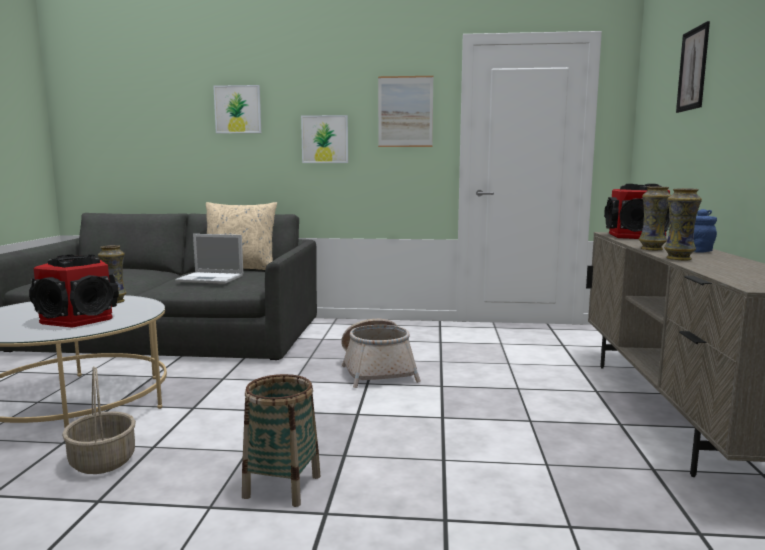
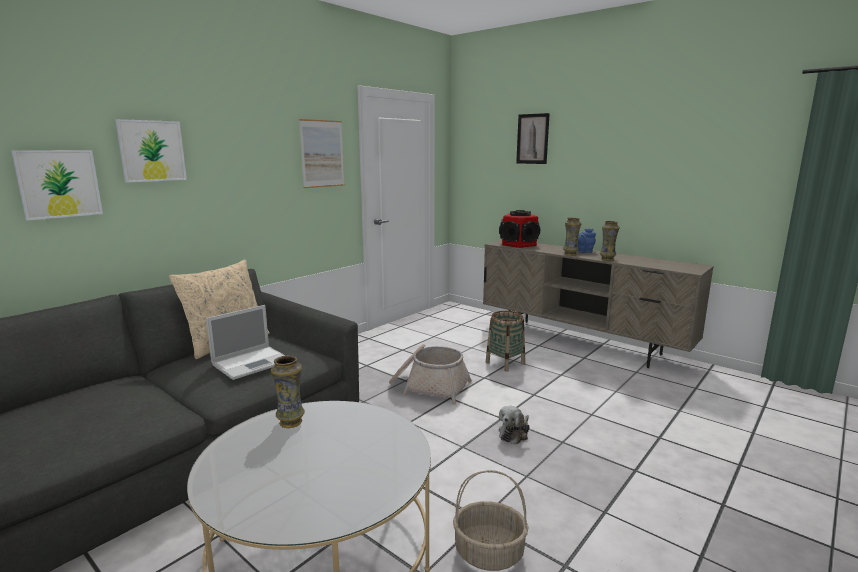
camera: 55 degrees left, 5 degrees up
(79, 319) = (352, 450): speaker -> none
(282, 486) = (592, 476): basket -> basket (505, 363)
(325, 139) = (255, 183): picture -> picture (59, 184)
(331, 427) = (514, 433): none -> plush toy

